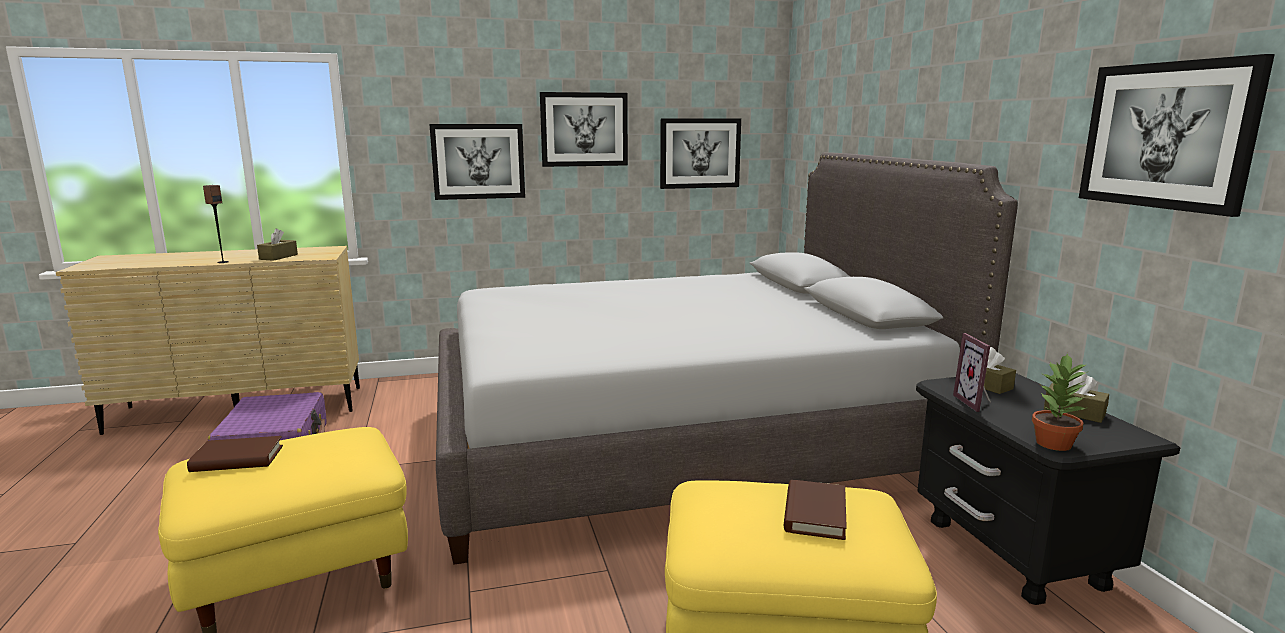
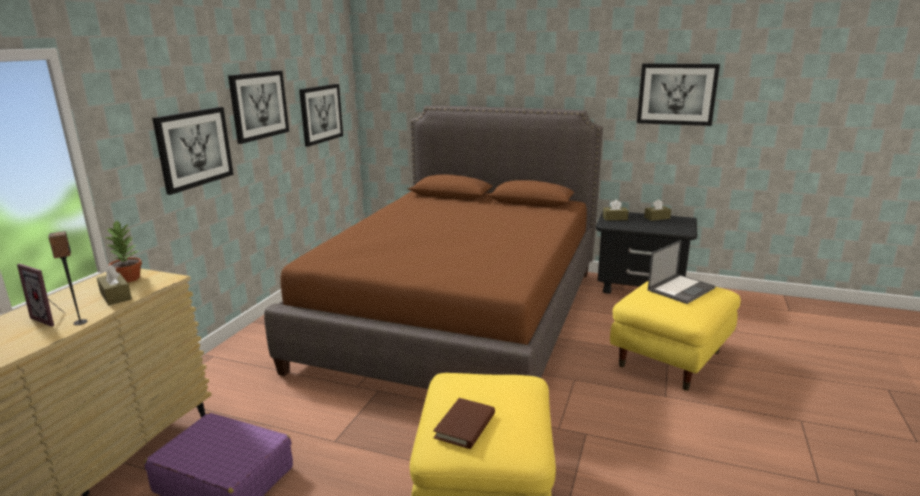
camera: 55 degrees left, 5 degrees up
(679, 443) = (459, 316): grey bed -> brown bed
(815, 514) = (681, 289): brown book -> laptop
(976, 402) = (633, 226): picture frame -> picture frame (52, 317)
(1054, 444) = (682, 230): potted plant -> potted plant (129, 278)

